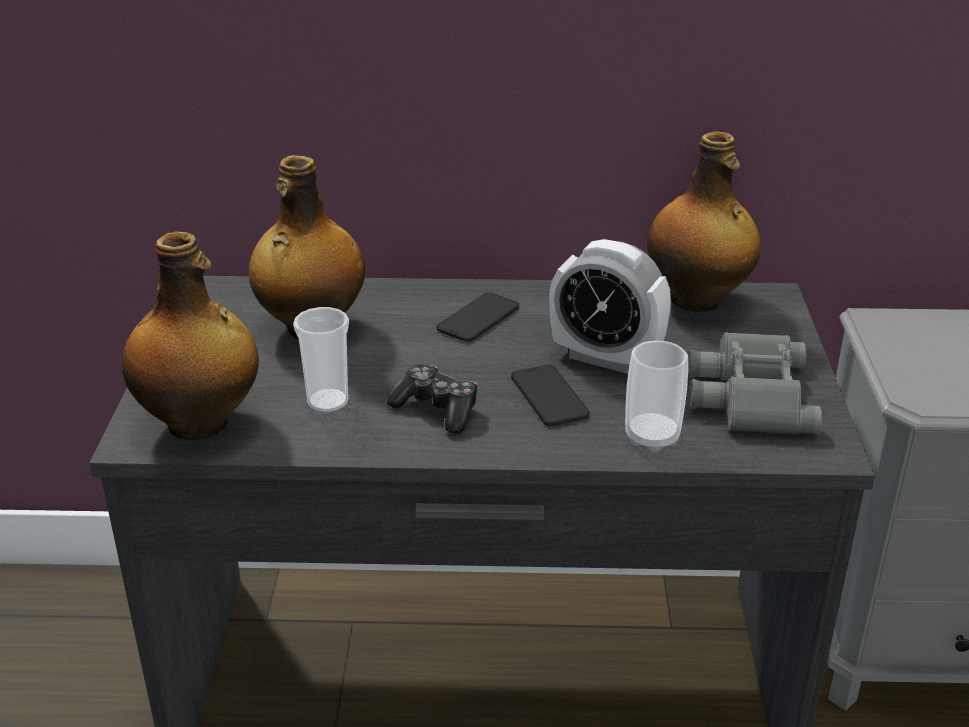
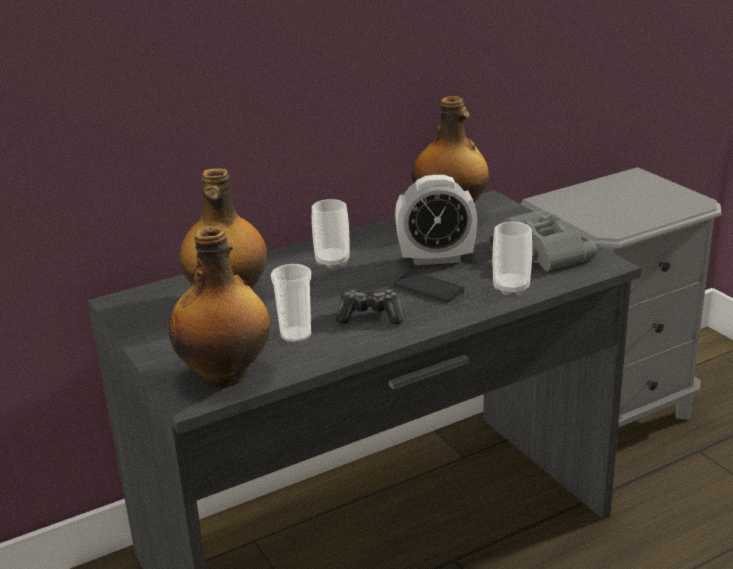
camera: 30 degrees left, 5 degrees down
(478, 318) = (332, 262): phone -> cup

